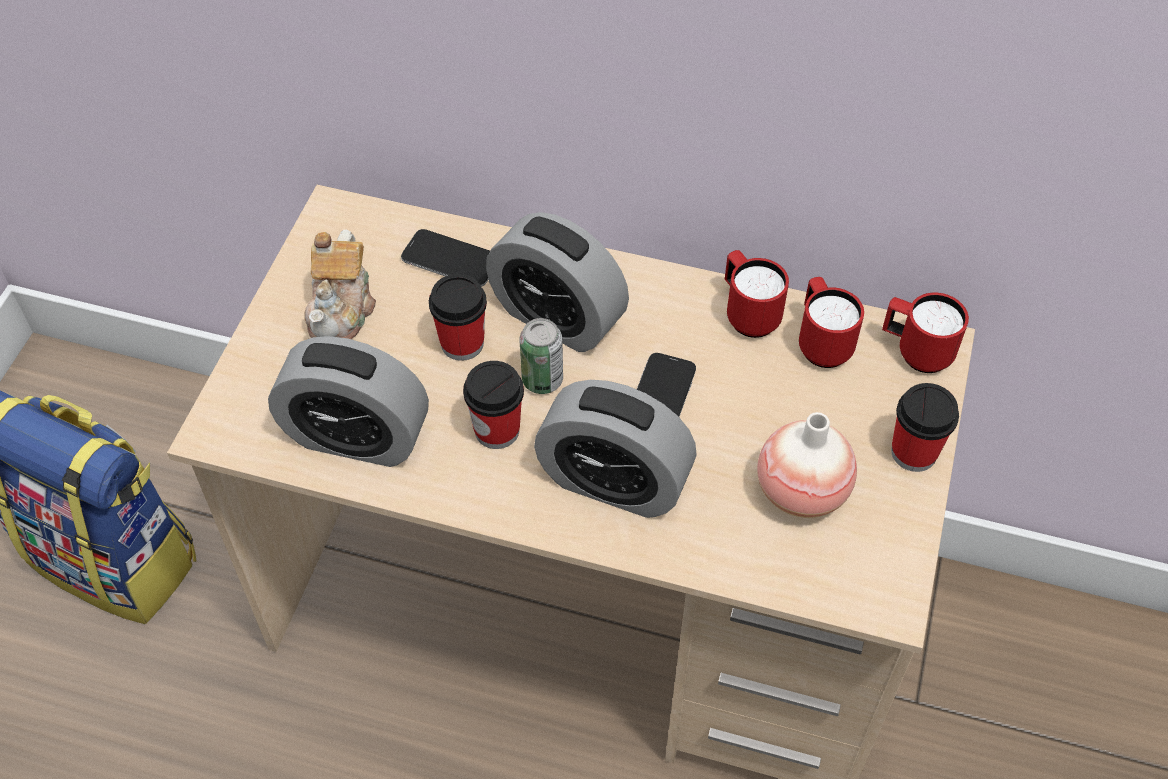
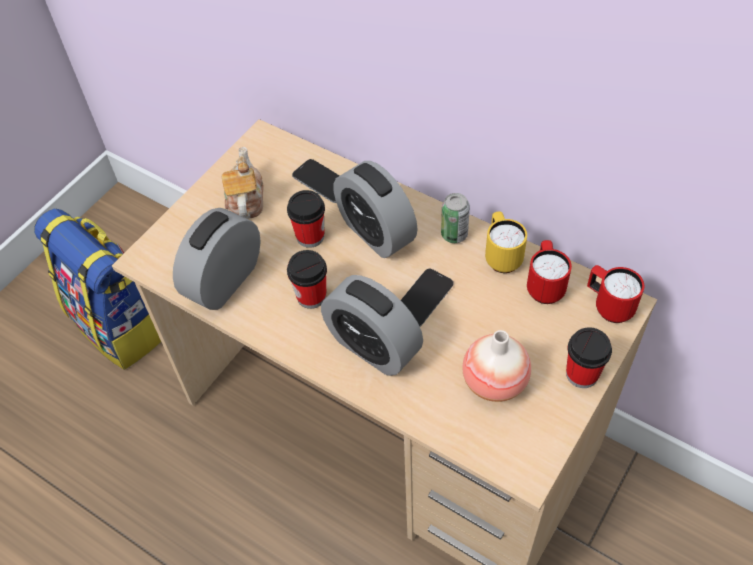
camera: 20 degrees right, 0 degrees up
(342, 310) = (245, 200): teapot -> teapot turned 150 degrees clockwise
(356, 437) = (224, 281): alarm clock -> alarm clock turned 90 degrees clockwise
(542, 380) = (351, 270): can -> can (454, 234)
(747, 314) = (501, 256): red mug -> yellow mug

